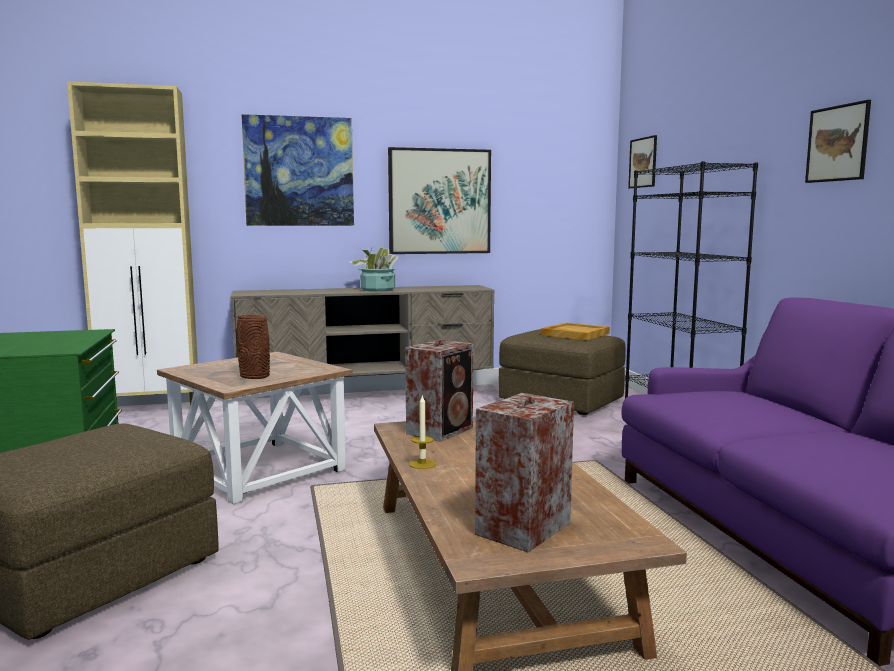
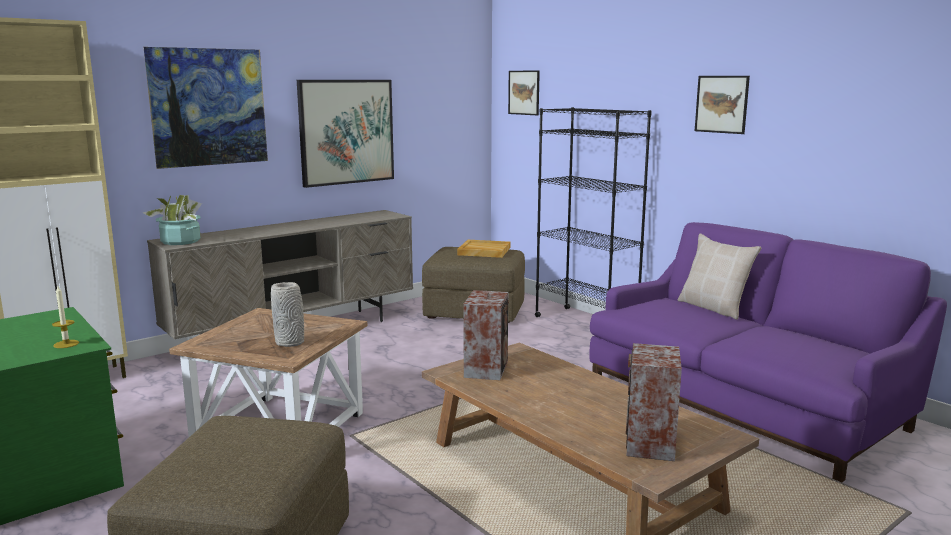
camera: 25 degrees left, 5 degrees up
(255, 376) = (290, 343): brown vase -> grey vase
(378, 290) = (304, 226): potted plant -> potted plant (180, 241)
(422, 464) = (514, 404): candle -> candle (66, 344)
(788, 405) = (714, 308): none -> beige pillow

